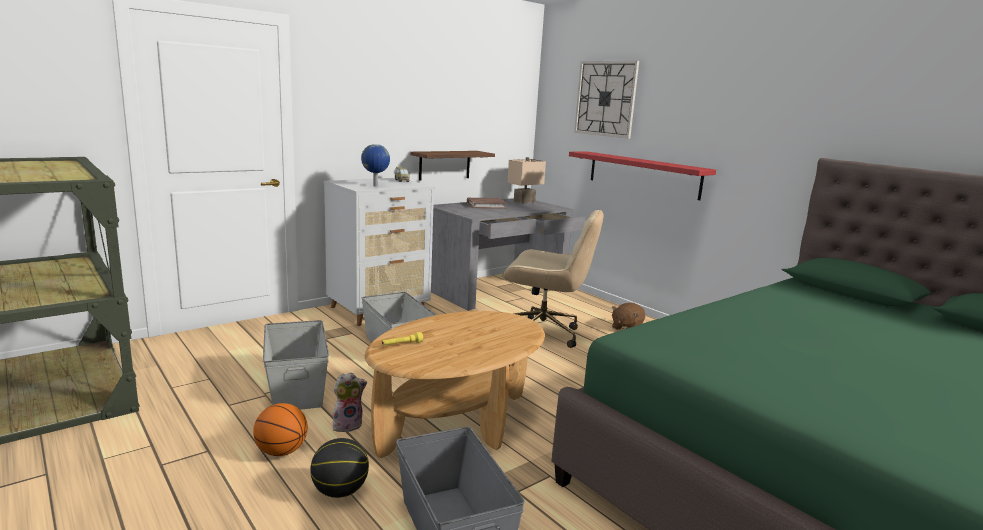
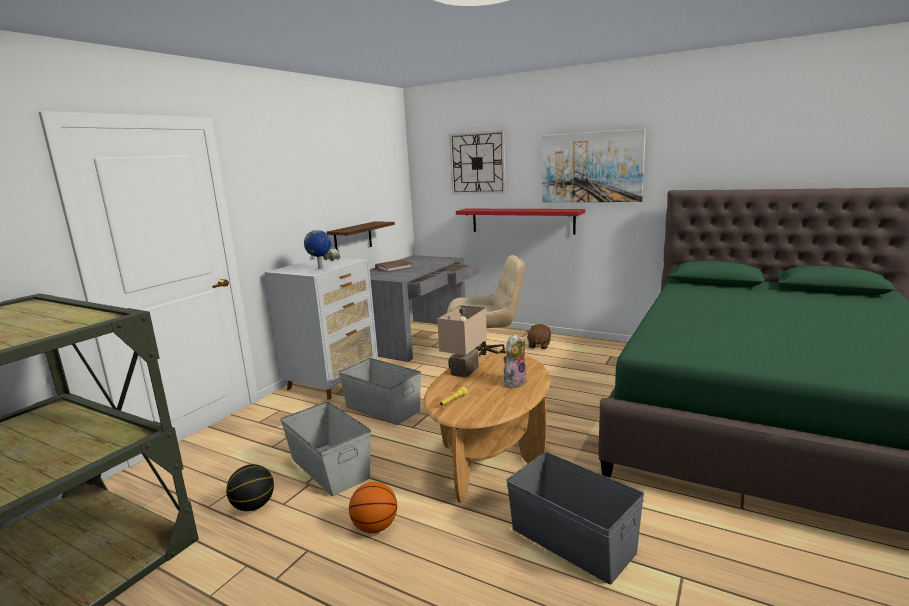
camera: 20 degrees left, 0 degrees up
(340, 491) = (457, 541): basketball -> basketball (253, 506)
(348, 425) = (408, 485): plush toy -> plush toy (514, 382)
(524, 202) = (418, 259): beige table lamp -> beige table lamp (463, 370)
(731, 117) = (591, 167): none -> picture

